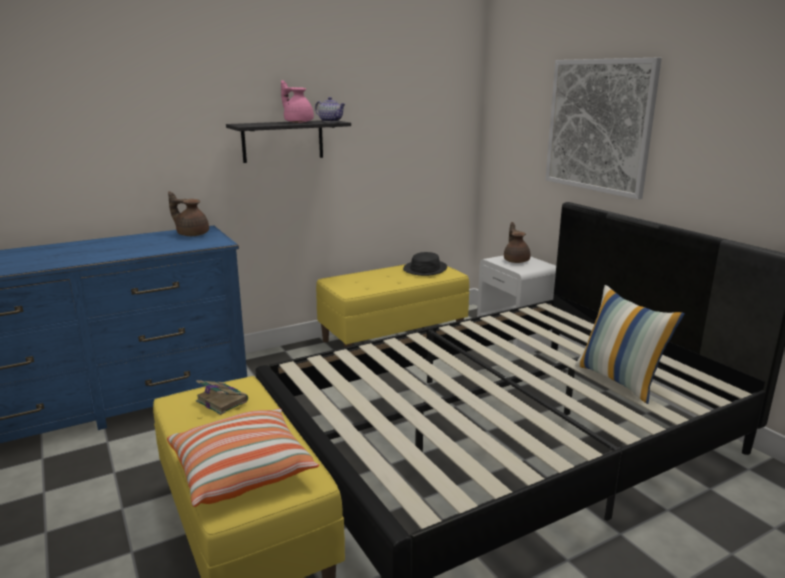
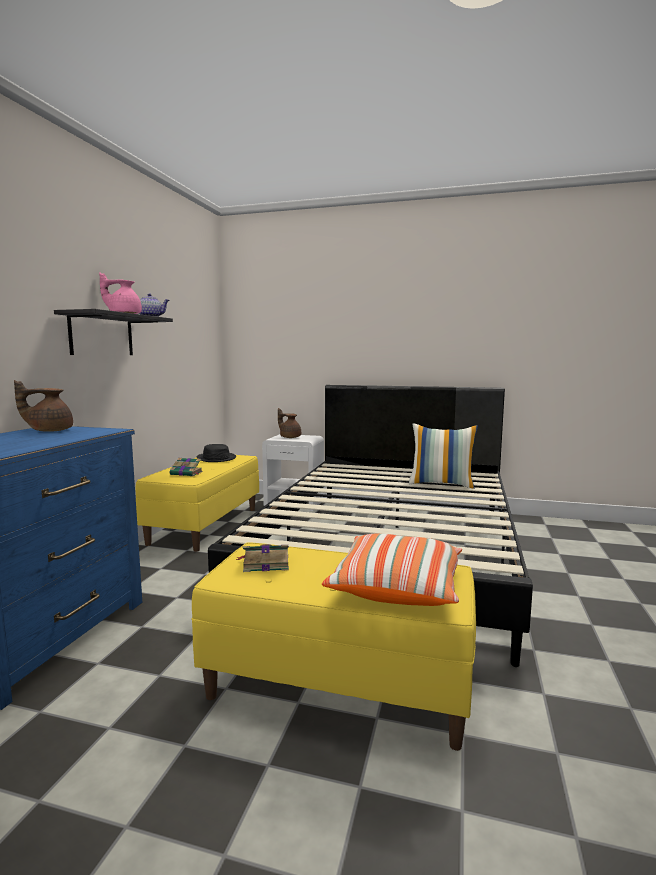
camera: 45 degrees left, 10 degrees down
(364, 282) = (187, 473): none -> book
(599, 126) = (345, 327): picture -> none

